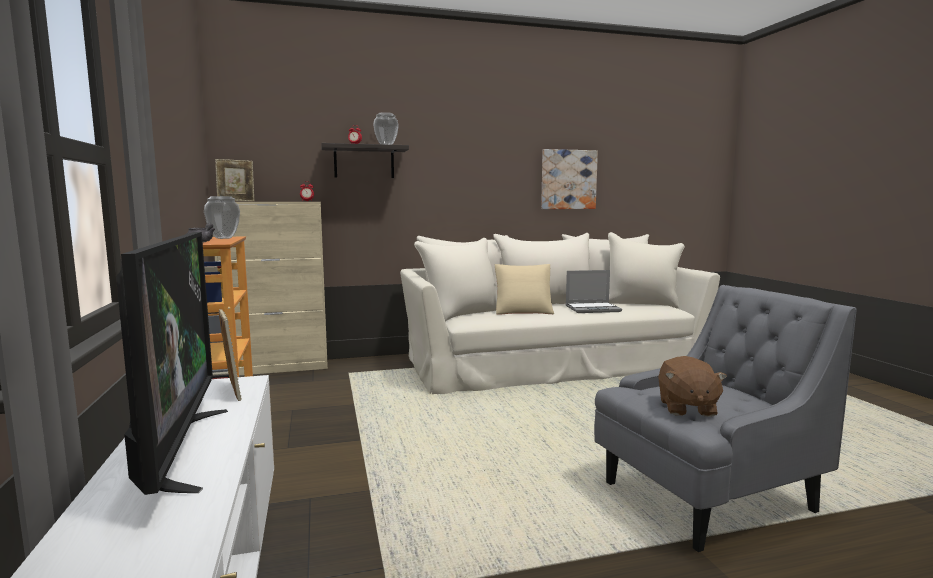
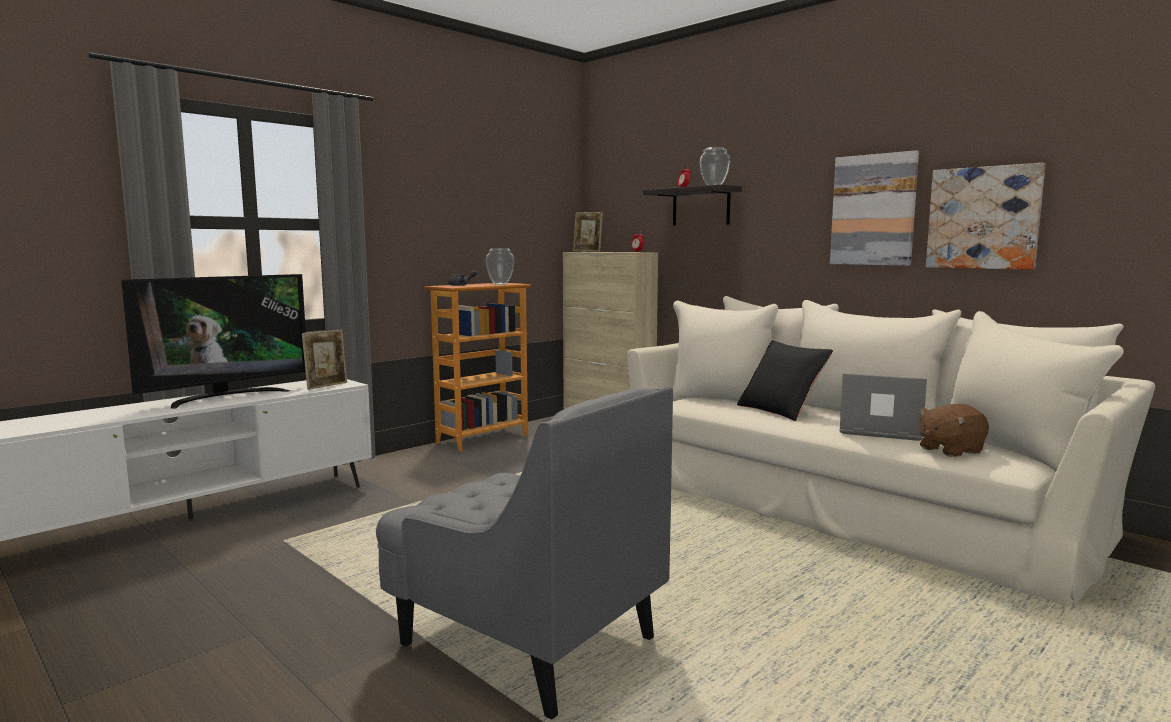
camera: 60 degrees right, 0 degrees up
(506, 172) = (873, 210): none -> picture
(523, 311) = (781, 410): beige pillow -> black pillow
(593, 309) = (878, 431): laptop -> laptop turned 150 degrees clockwise
(686, 408) = (461, 500): brown plush toy -> brown plush toy (949, 450)

